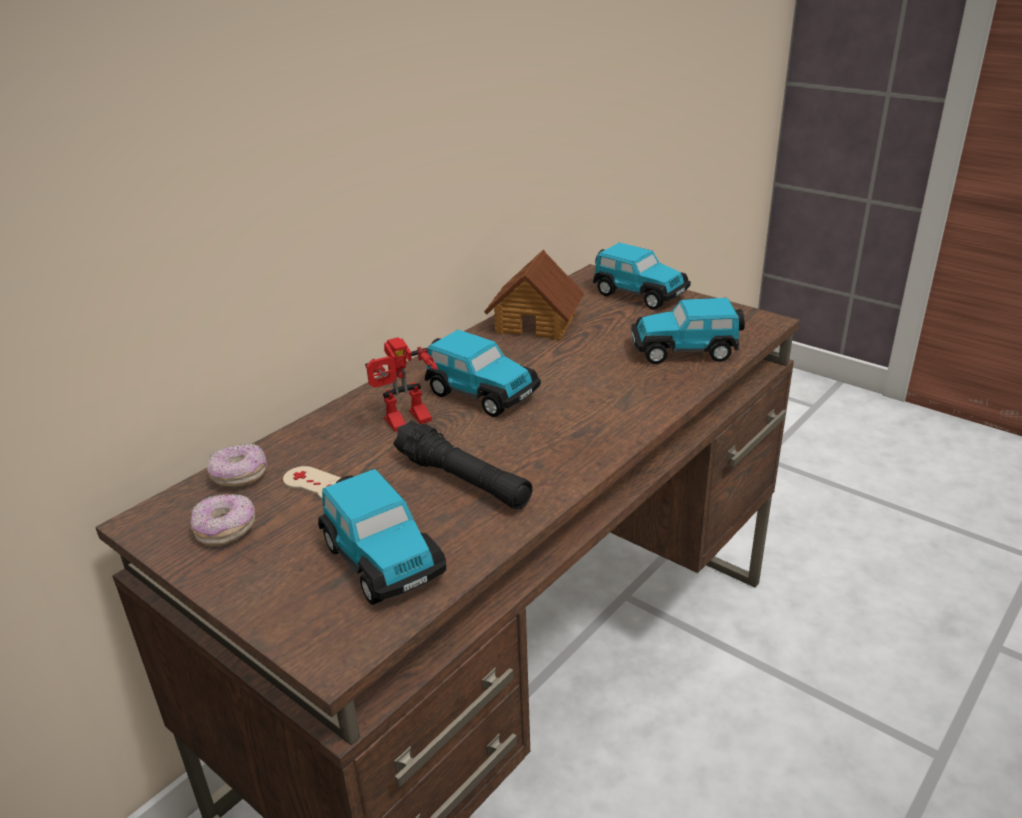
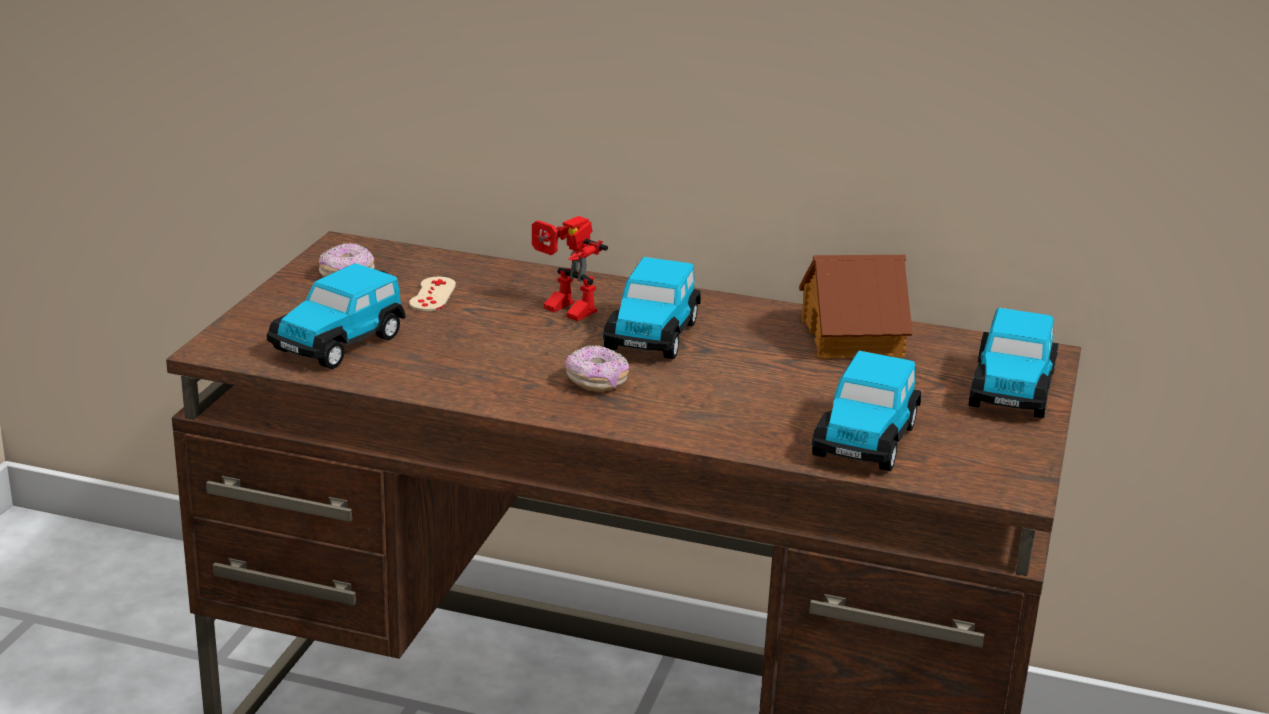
camera: 65 degrees right, 5 degrees down
(239, 477) = (425, 262): donut -> donut (596, 382)
(463, 480) = (479, 354): black flashlight -> none
(686, 350) = (865, 439): toy car -> toy car turned 135 degrees counterclockwise

